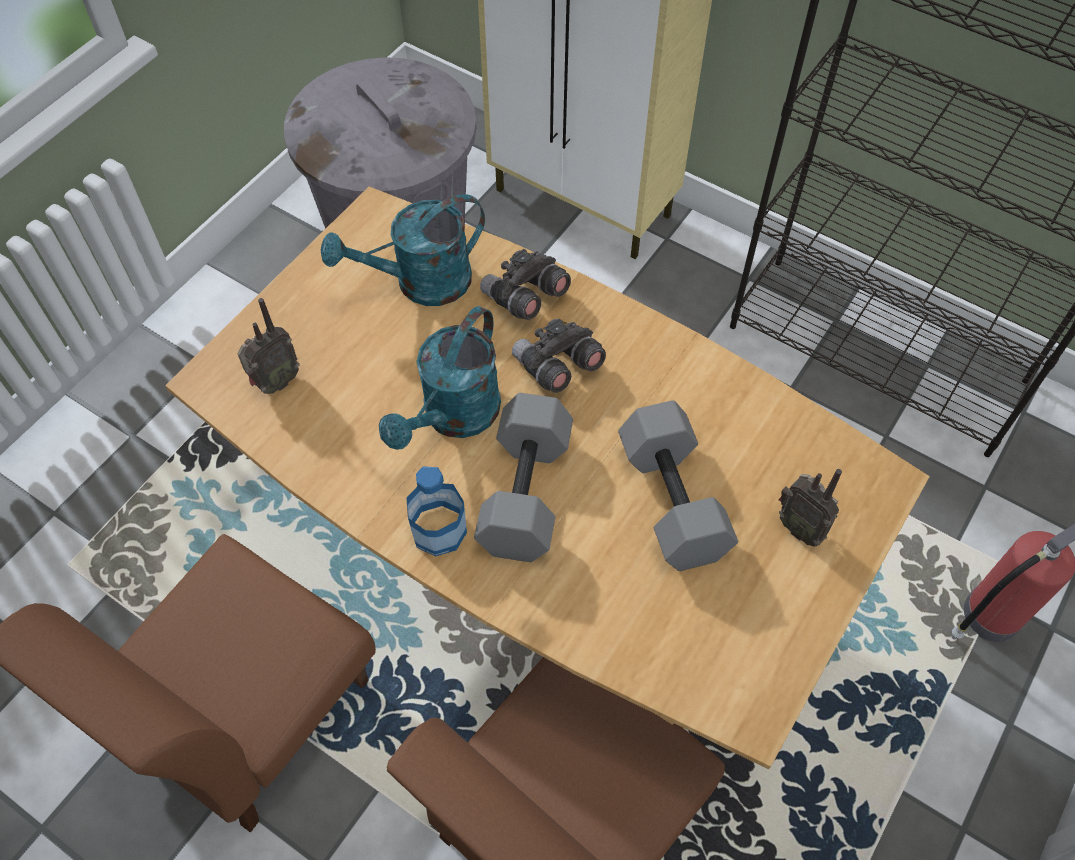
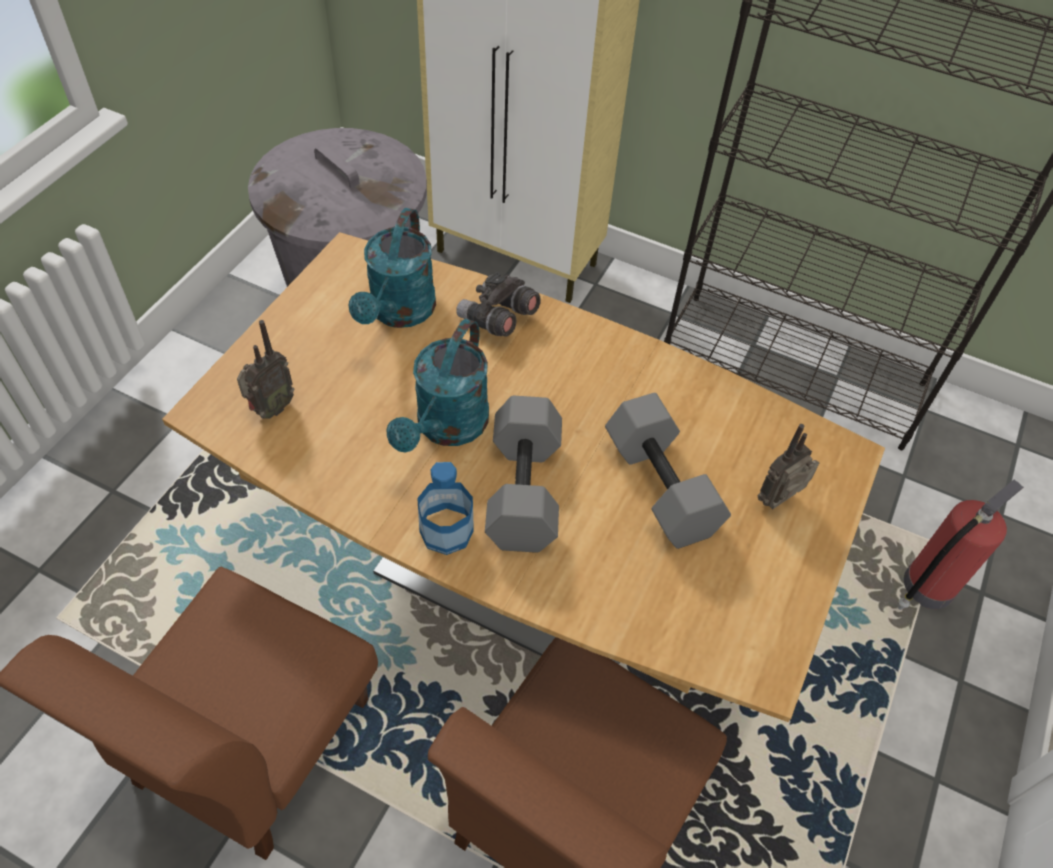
camera: 10 degrees left, 5 degrees down
(420, 284) = (399, 313): turquoise watering can -> turquoise watering can turned 45 degrees counterclockwise
(557, 366) = (536, 377): grey binoculars -> none
(800, 527) = (779, 501): radio -> radio turned 105 degrees clockwise

